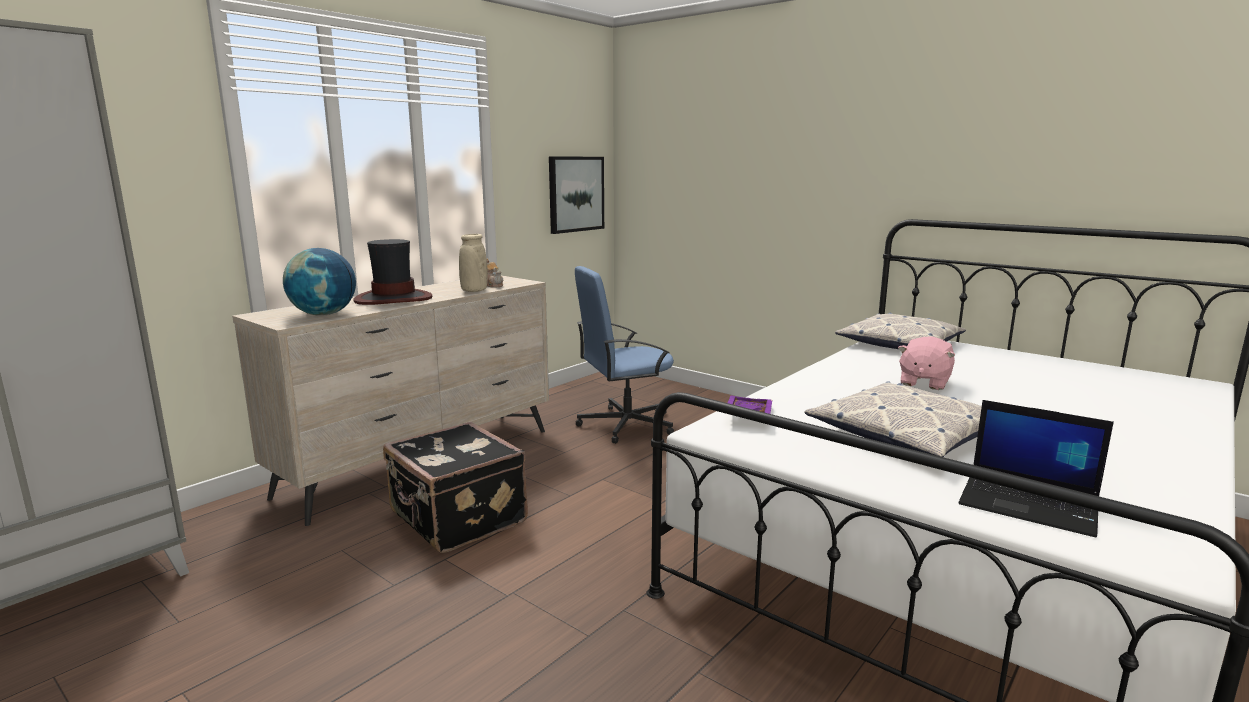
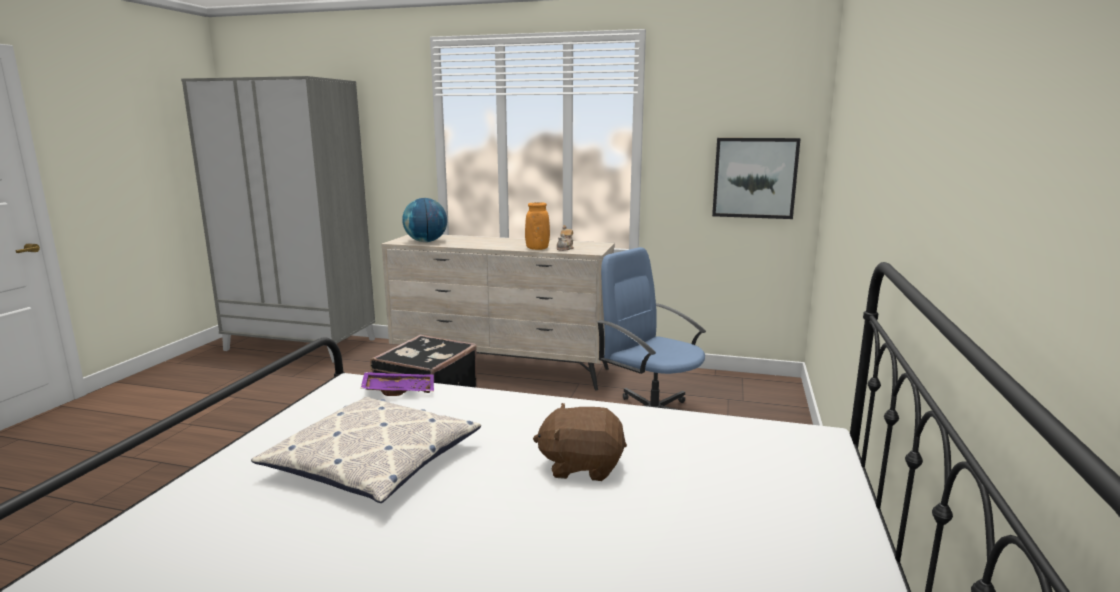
camera: 65 degrees right, 0 degrees up
(393, 299) = (486, 242): hat -> none
(474, 291) = (537, 249): beige vase -> orange vase
(899, 344) = (774, 443): pillow -> none
(923, 382) = (581, 466): pink plush toy -> brown plush toy
(1030, 503) = (185, 529): laptop -> none

